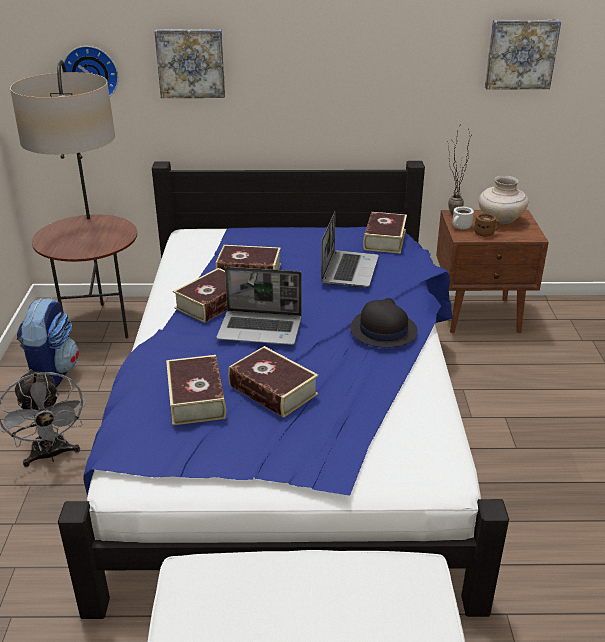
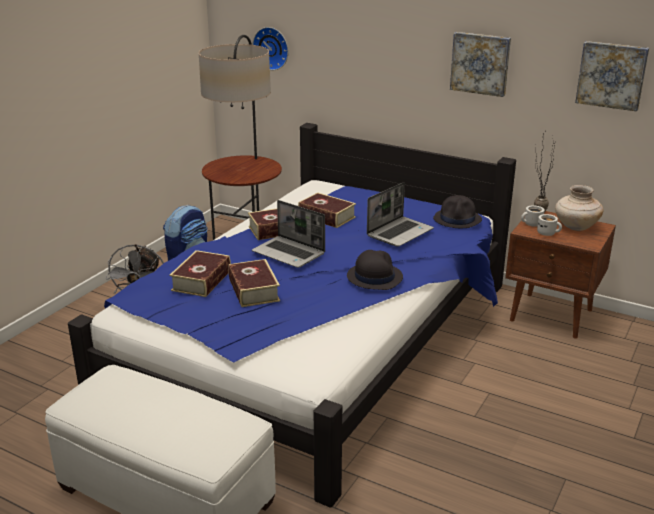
camera: 30 degrees right, 5 degrees down
(191, 63) = (340, 49): picture -> picture (480, 63)
(384, 239) = (457, 219): book -> black hat
(485, 233) = (548, 233): brown mug -> white mug

